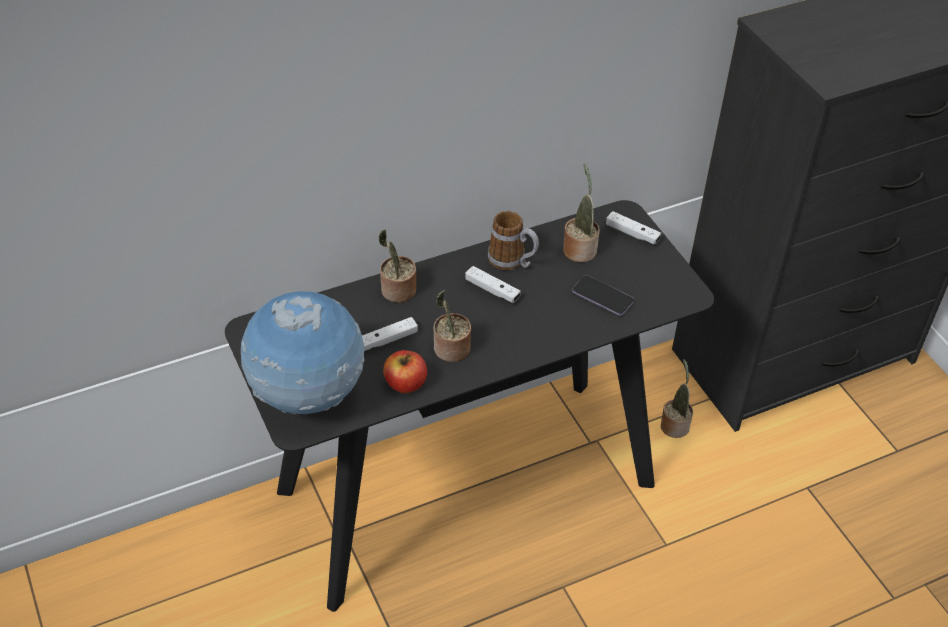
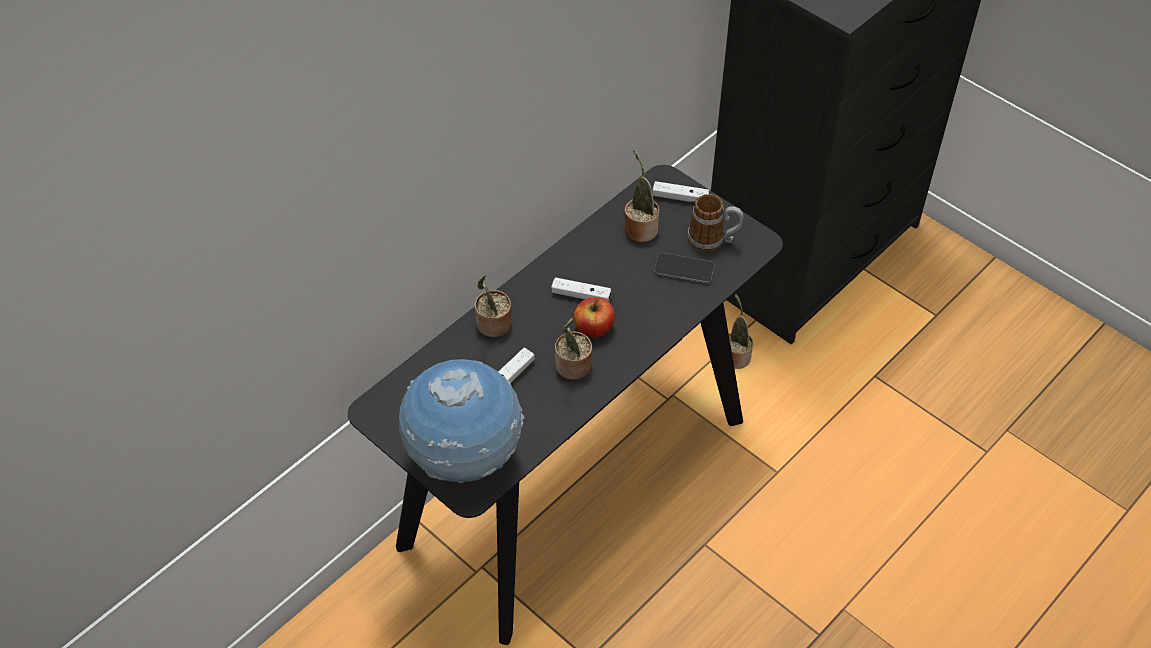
camera: 20 degrees left, 5 degrees up
(405, 383) = (548, 414): apple -> apple (594, 328)
(512, 261) = (585, 260): mug -> mug (713, 240)

